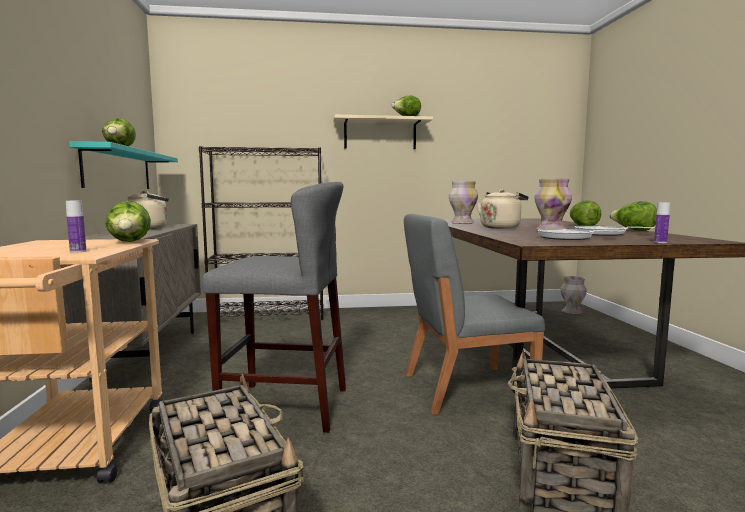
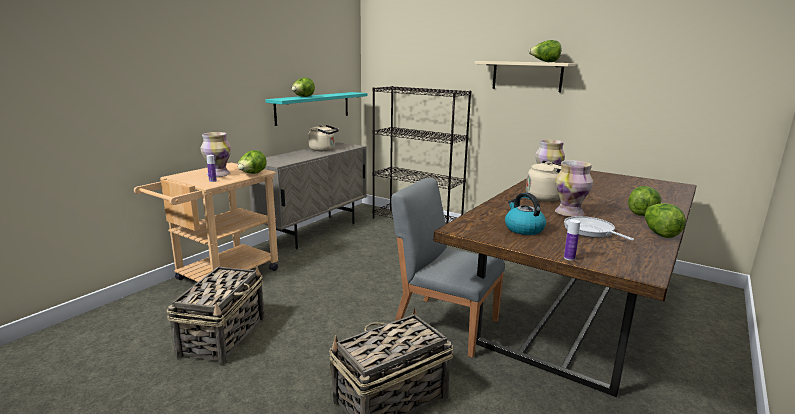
camera: 40 degrees right, 10 degrees up
(285, 406) = (328, 290): grey stool -> none
(568, 238) = (523, 229): frying pan -> kettle
(571, 312) = (704, 299): vase -> vase (218, 175)

